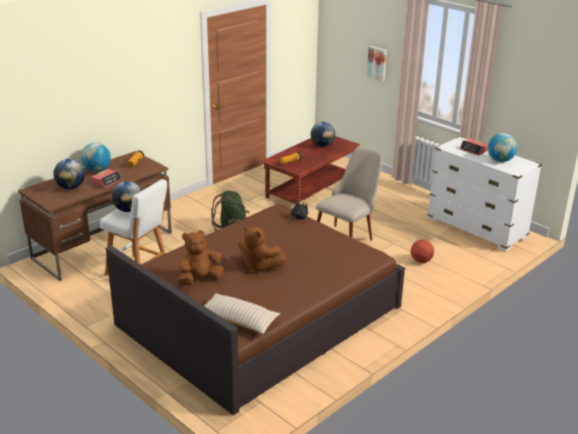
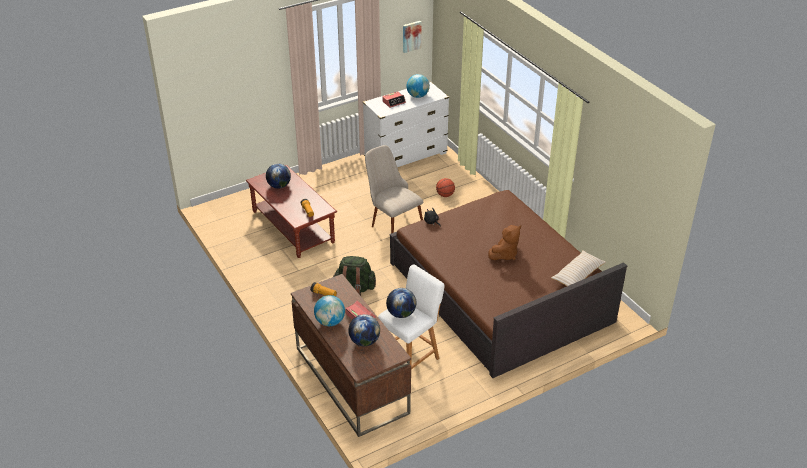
camera: 75 degrees left, 10 degrees up
(199, 280) = (518, 288): brown plush toy -> none
(377, 63) = (256, 89): picture -> picture (411, 36)

